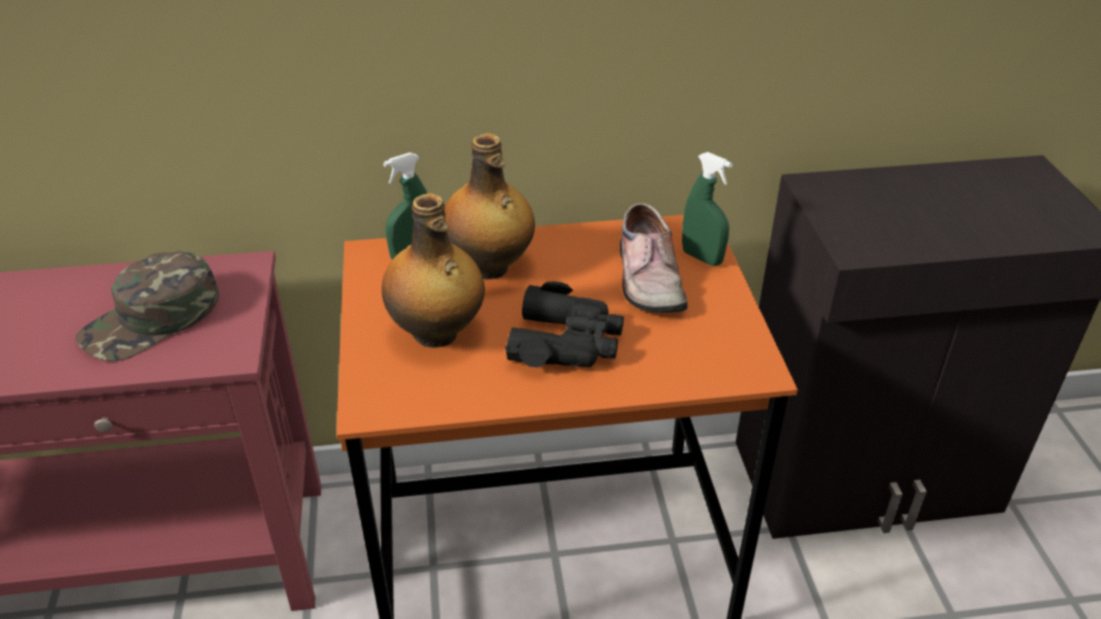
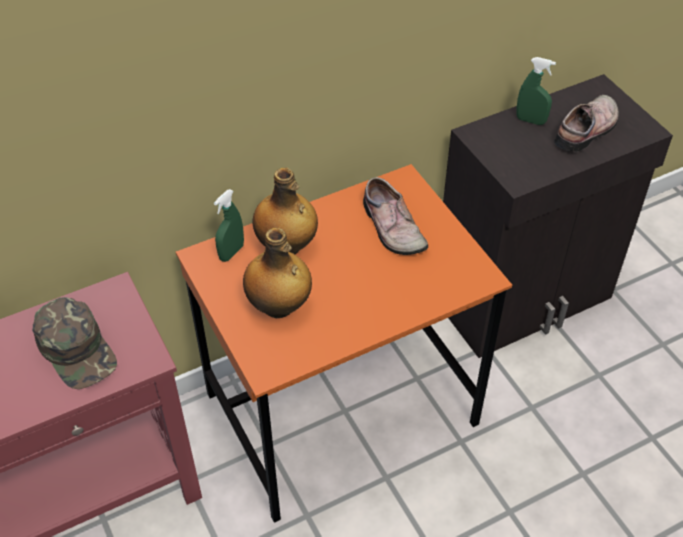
camera: 20 degrees left, 10 degrees up
(152, 319) = (77, 349): green cap -> green cap turned 60 degrees counterclockwise
(566, 342) = (363, 290): black binoculars -> none
(702, 257) = (419, 203): green spray bottle -> green spray bottle (530, 120)
(993, 213) = (588, 131): none -> shoe

